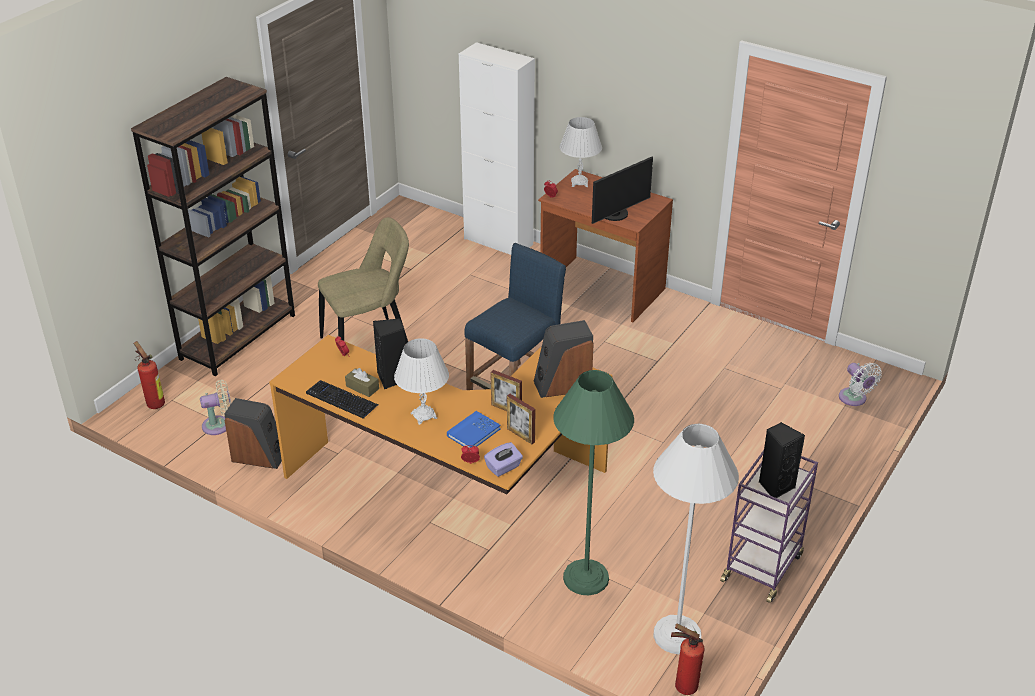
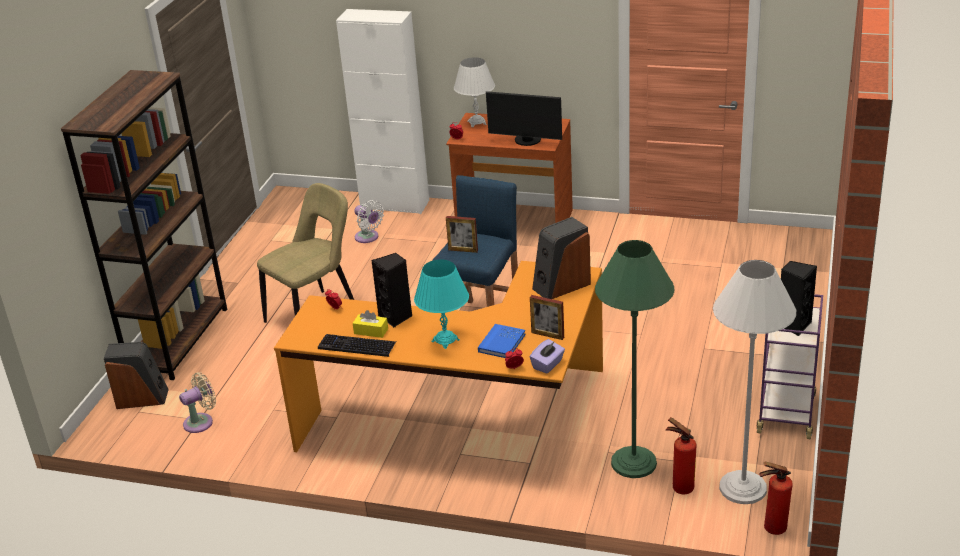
camera: 15 degrees left, 5 degrees down
(154, 403) = (121, 418): fire extinguisher -> fire extinguisher (680, 487)
(259, 456) = (257, 439): speaker -> speaker (142, 398)
(362, 387) = (371, 331): brown tissue box -> yellow tissue box
(424, 415) = (445, 340): white table lamp -> turquoise table lamp
(506, 409) = (521, 317): picture frame -> picture frame (463, 250)
(616, 215) = (527, 141): monitor -> monitor turned 75 degrees clockwise
(854, 399) = (788, 261): white fan -> white fan (368, 238)

